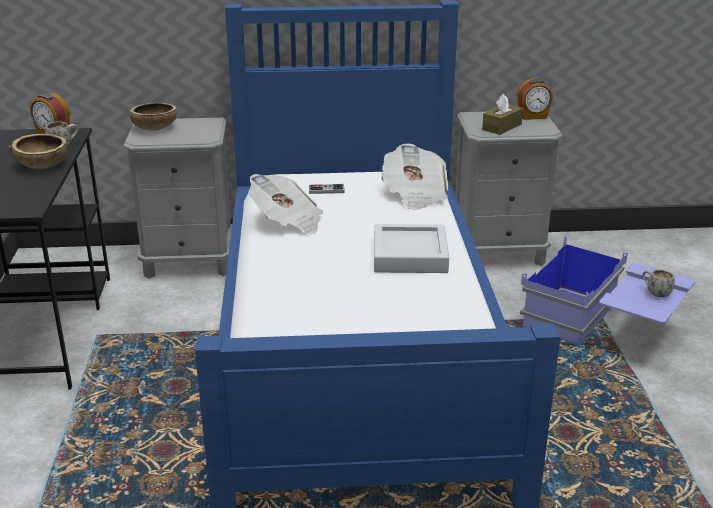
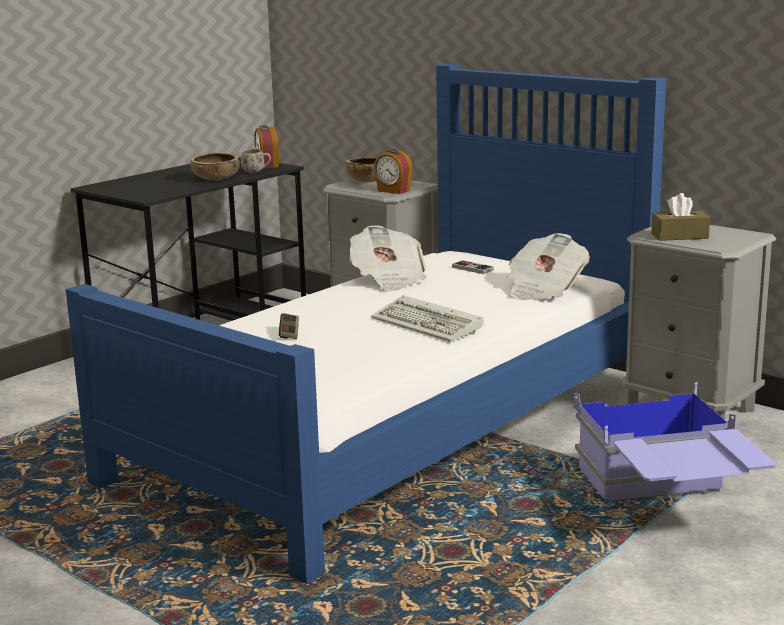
camera: 45 degrees right, 10 degrees down
(329, 306) = (289, 333): none -> game controller
(410, 255) = (429, 324): grey tray -> keyboard
(533, 116) = (742, 235): alarm clock -> alarm clock (393, 191)
(655, 293) = (704, 460): white mug -> none

